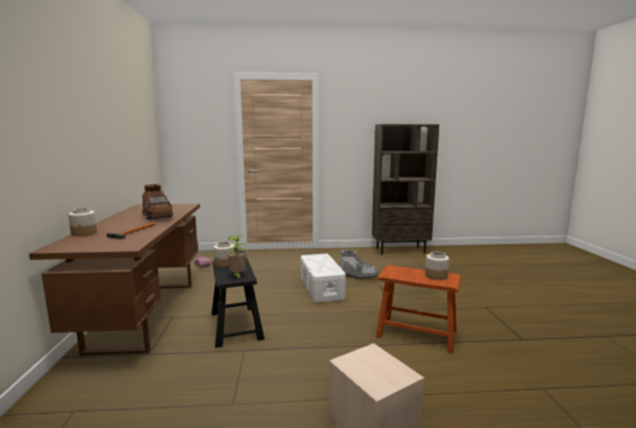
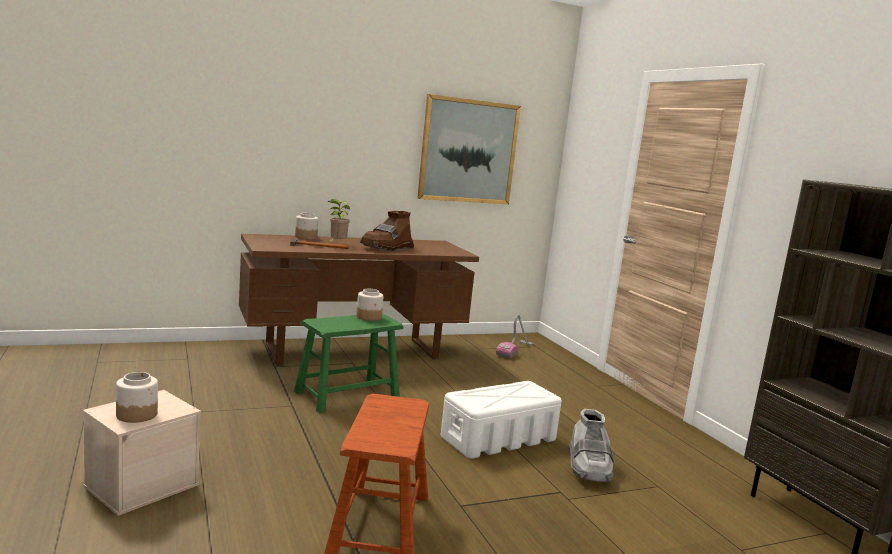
camera: 70 degrees right, 0 degrees up
(130, 130) = (468, 151): none -> picture
(236, 325) = (347, 395): black stool -> green stool
(237, 276) = (328, 324): potted plant -> potted plant (336, 244)
(436, 276) = (390, 434): jar -> jar (137, 414)

